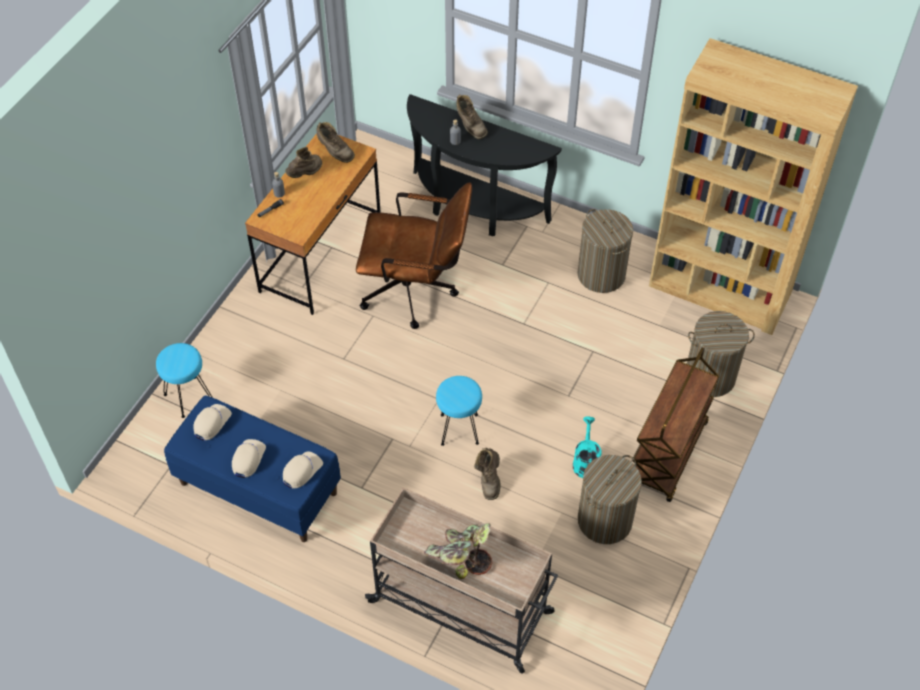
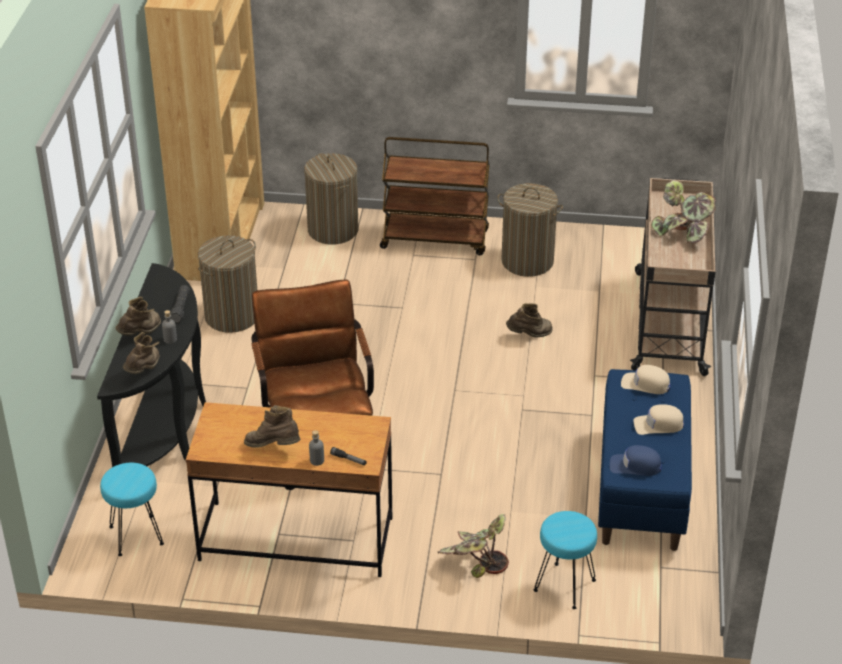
camera: 110 degrees left, 15 degrees down
(211, 423) = (635, 466): beige cap -> blue cap
(243, 350) = (474, 561): none -> potted plant
(334, 152) = (225, 434): brown boot -> brown boot (144, 370)
(458, 429) = (483, 368): turquoise stool -> turquoise stool (136, 536)
(492, 153) = (180, 308): none -> black flashlight
(585, 461) = (472, 283): turquoise watering can -> none

